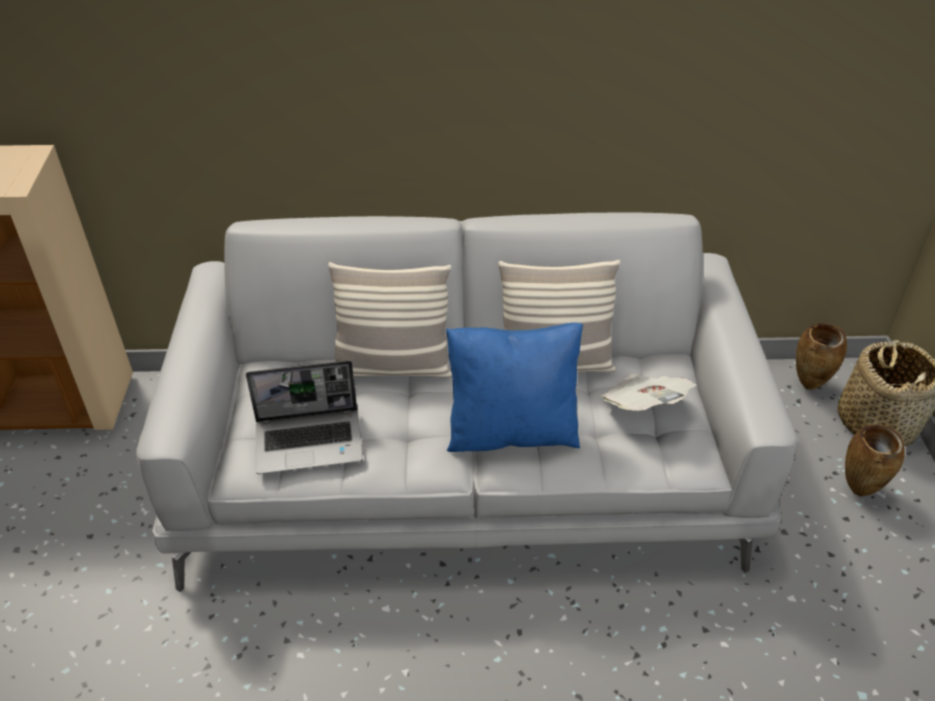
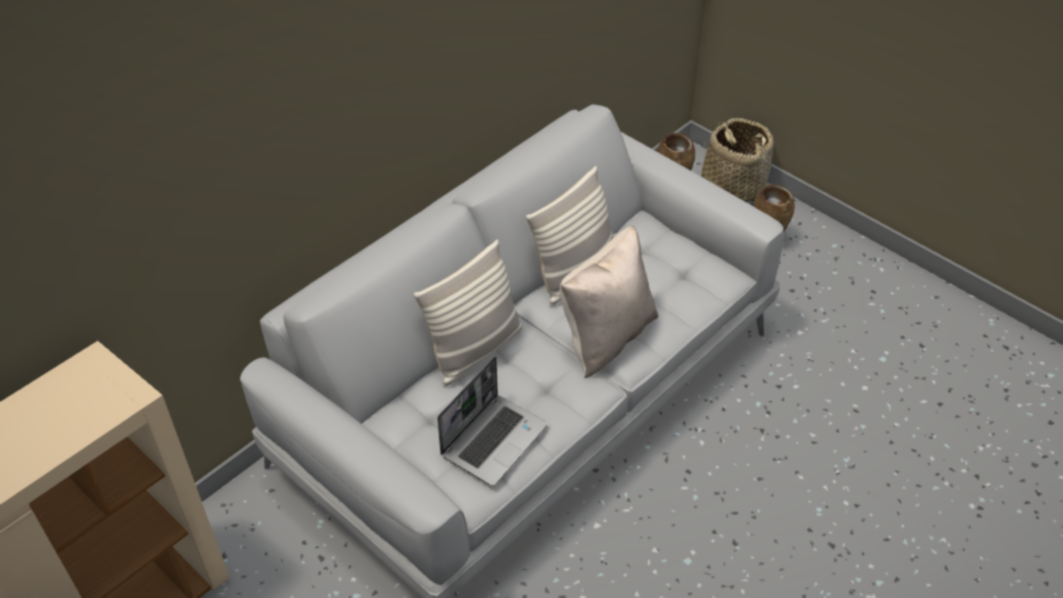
camera: 45 degrees left, 5 degrees up
(511, 432) = (606, 336): blue pillow -> beige pillow
(643, 407) = (661, 263): newspaper -> none

